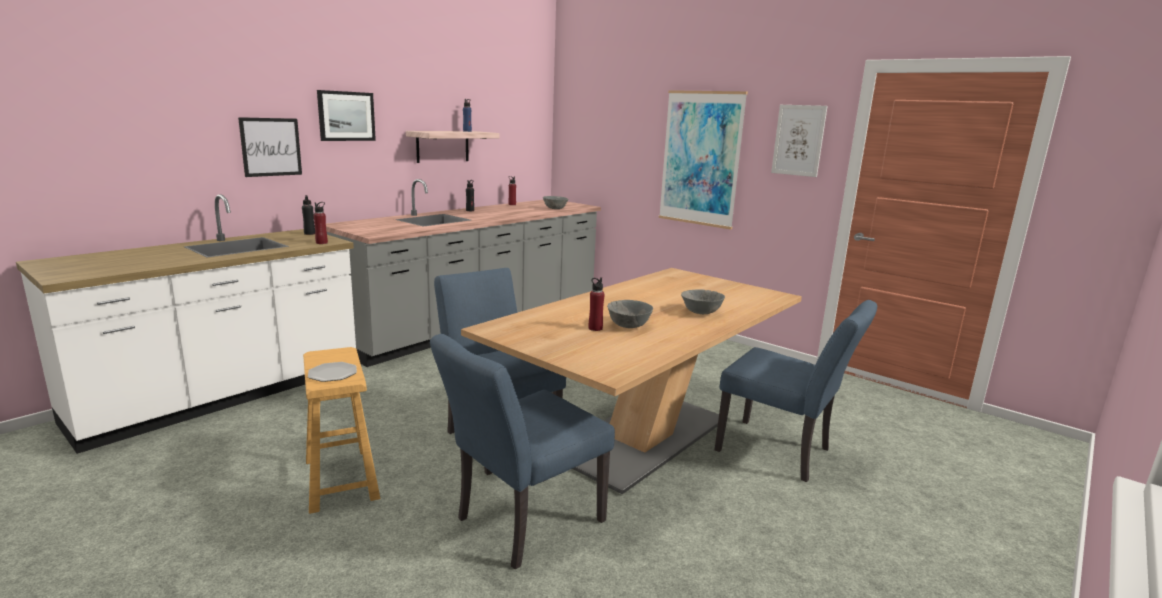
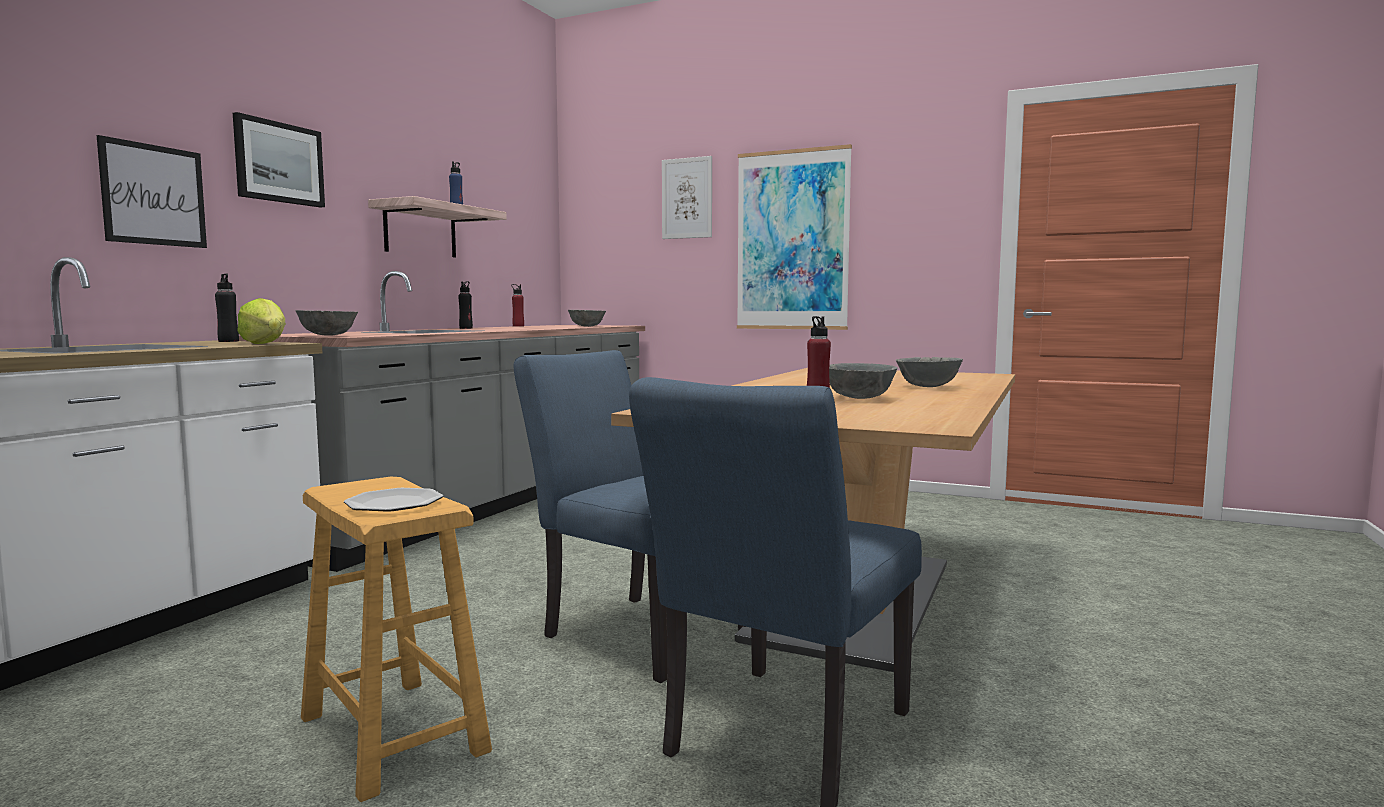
camera: 15 degrees left, 10 degrees down
(321, 243) = (265, 343): red bottle -> lettuce
(365, 230) = (328, 335): none -> grey bowl
(781, 453) = (1055, 590): blue chair -> none
(798, 140) = (930, 200): picture -> picture (687, 198)

